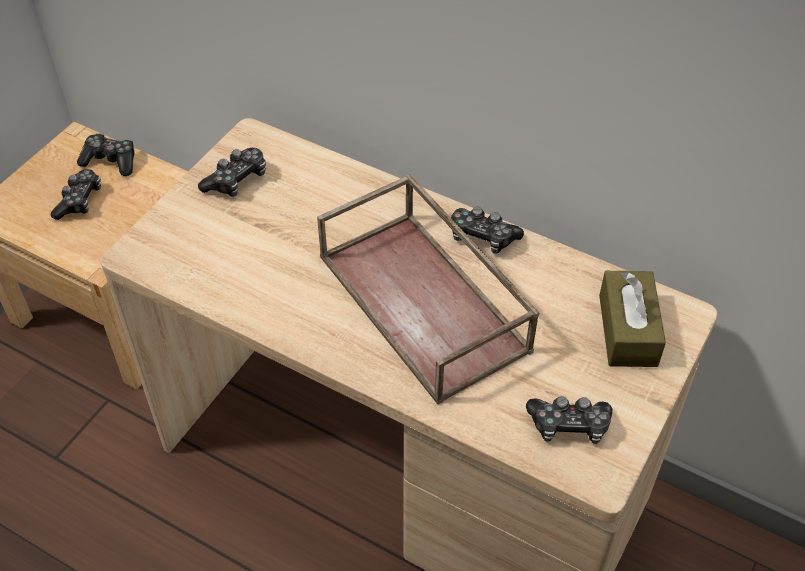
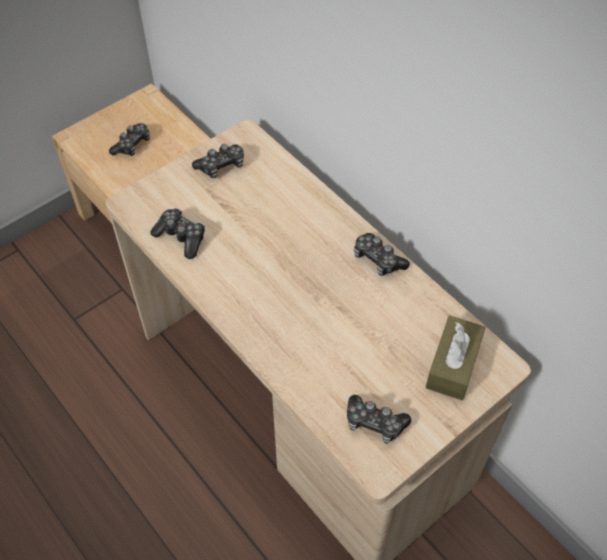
camera: 20 degrees right, 5 degrees up
(111, 161) = (164, 120): game controller -> game controller (181, 237)
(426, 303) = (314, 298): brown tray -> none

